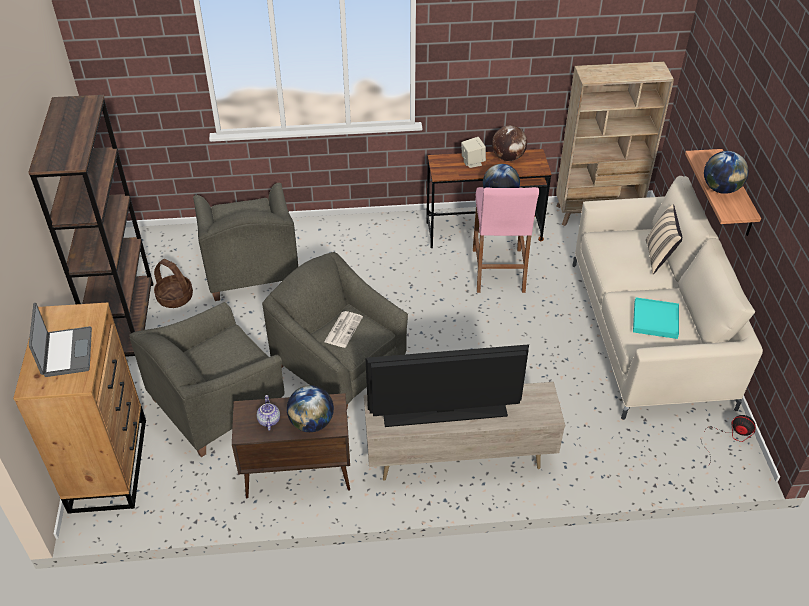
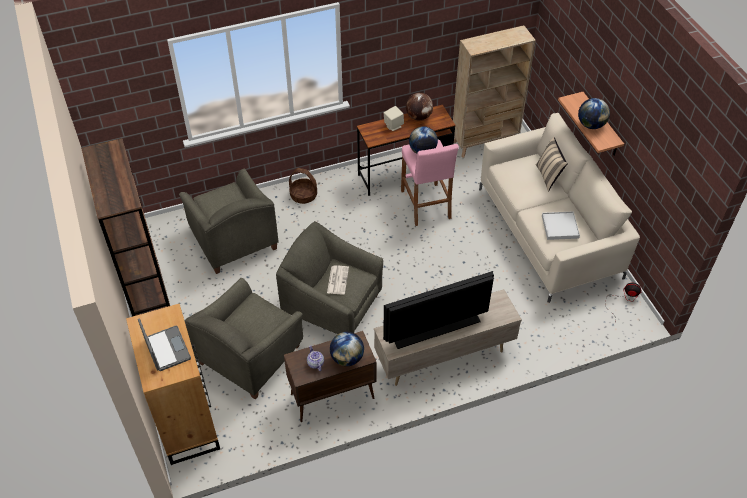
camera: 15 degrees left, 5 degrees up
(174, 297) = (182, 277): basket -> basket (303, 195)
(655, 320) = (560, 227): turquoise tray -> white tray

